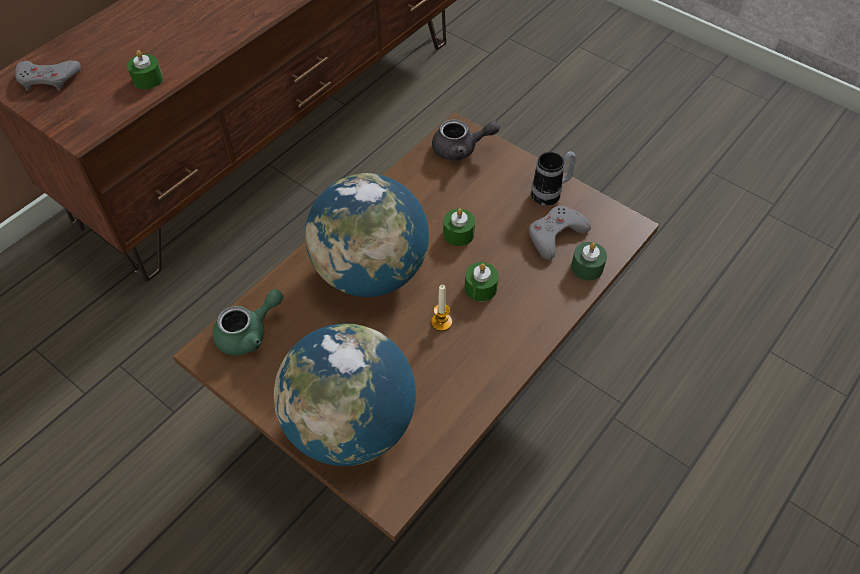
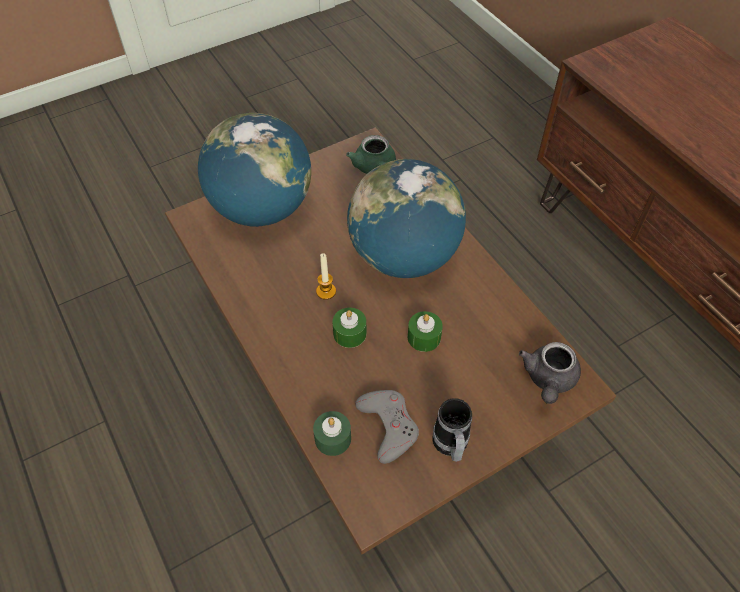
camera: 110 degrees right, 0 degrees up
(48, 78) = (671, 51): grey game controller -> none
(148, 79) = (660, 107): green candle -> none

